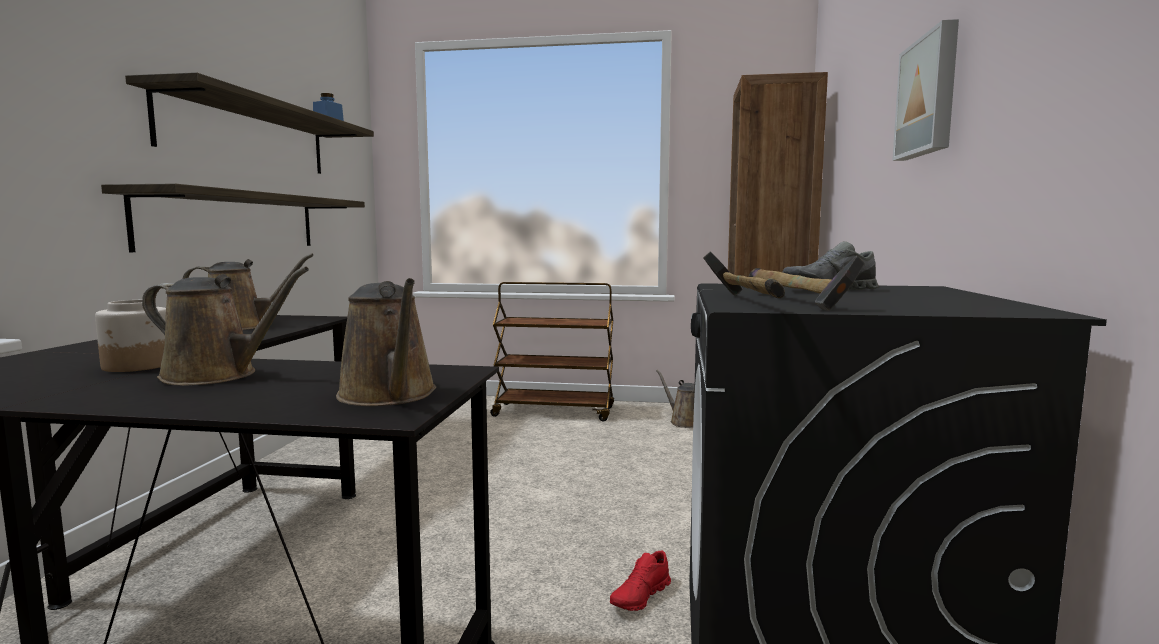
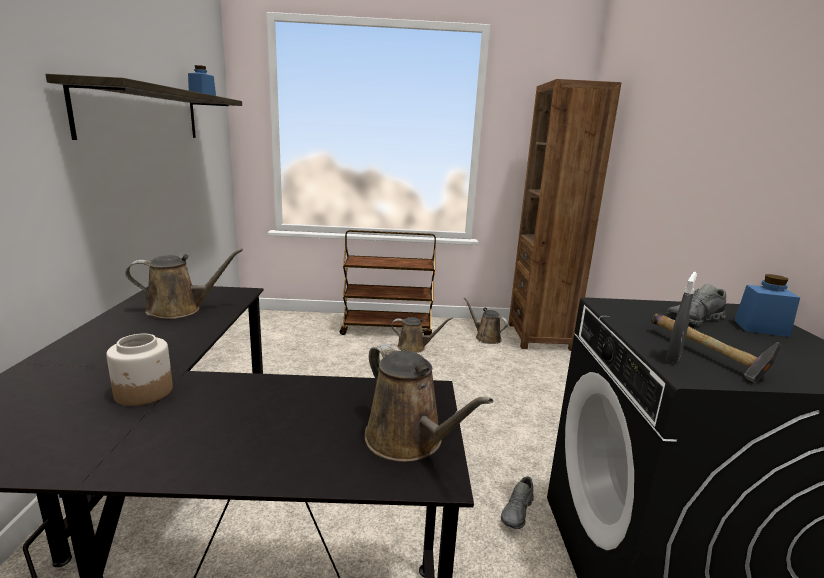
camera: 10 degrees left, 10 degrees up
(216, 376) = (232, 409): brown watering can -> brown watering can (414, 347)
(234, 221) = (138, 195): shelf -> none
(640, 597) = (517, 512): red shoe -> grey shoe
(744, 302) = (673, 357): hammer -> grey spray bottle
(919, 293) = (761, 328): none -> blue jar
(929, 96) = (747, 150): picture -> none

